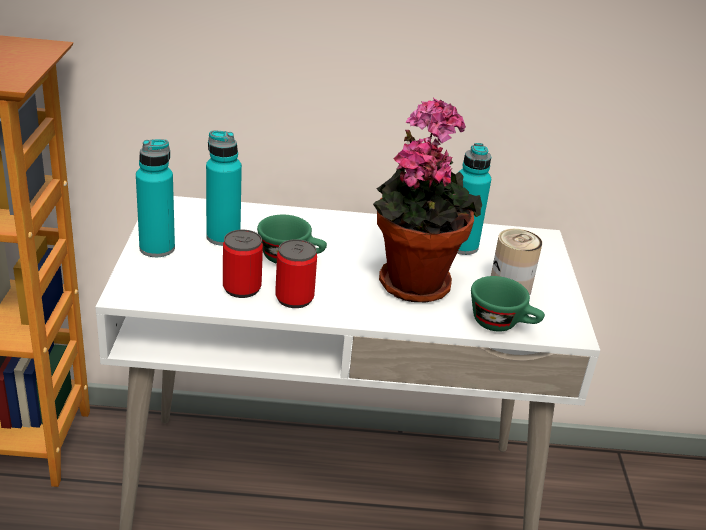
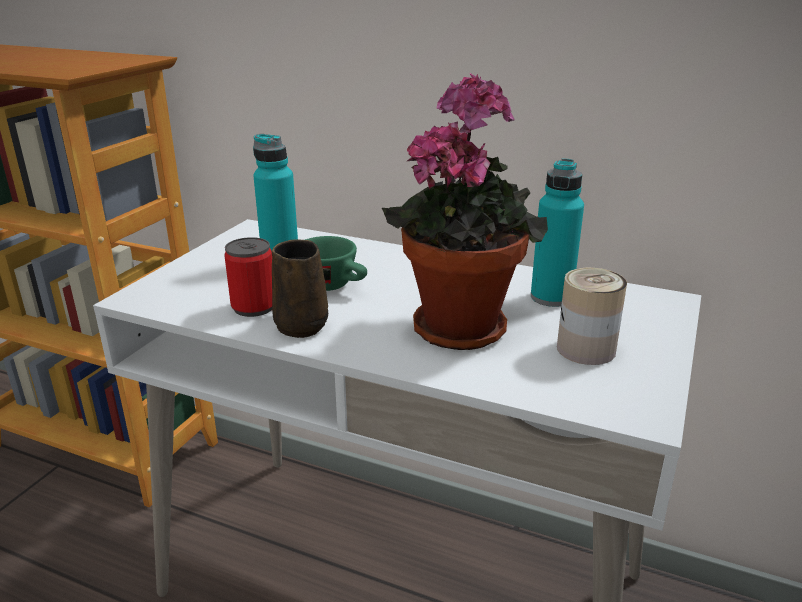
camera: 25 degrees right, 5 degrees down
(157, 248) = (205, 262): turquoise bottle -> none
(294, 298) = (302, 324): can -> brown mug
(502, 324) = (546, 390): green cup -> none

